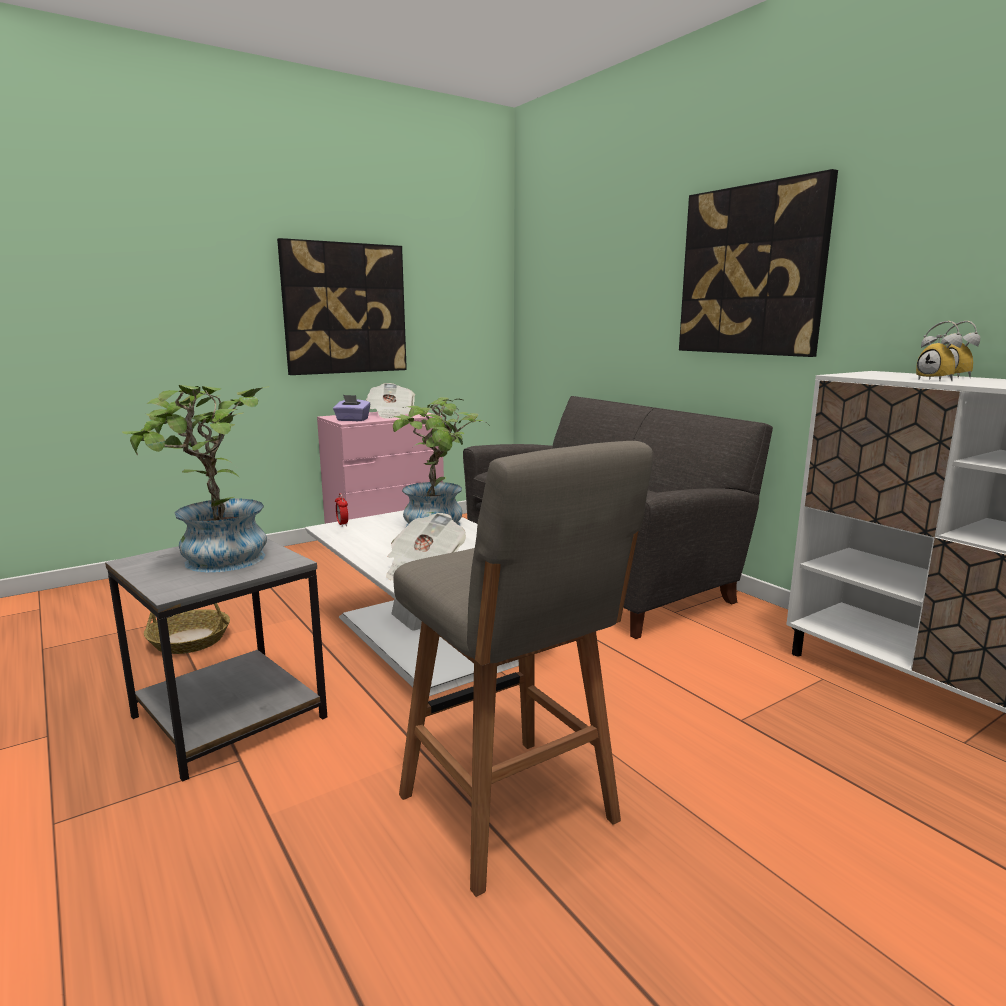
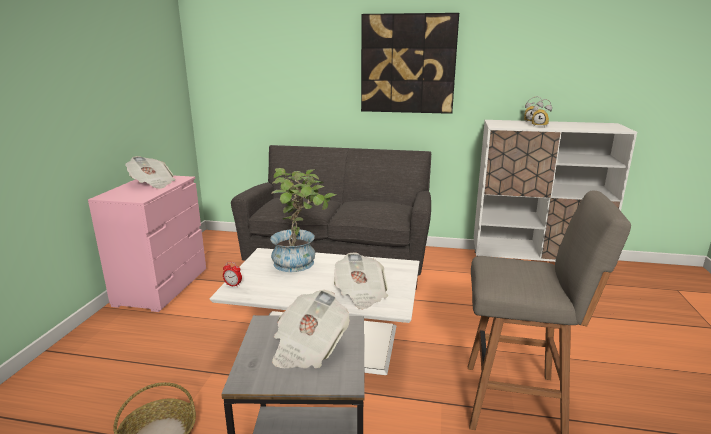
camera: 45 degrees left, 5 degrees up
(216, 563) = (308, 348): potted plant -> newspaper
(345, 309) = (88, 95): picture -> none
(352, 420) = (137, 196): purple tissue box -> none

